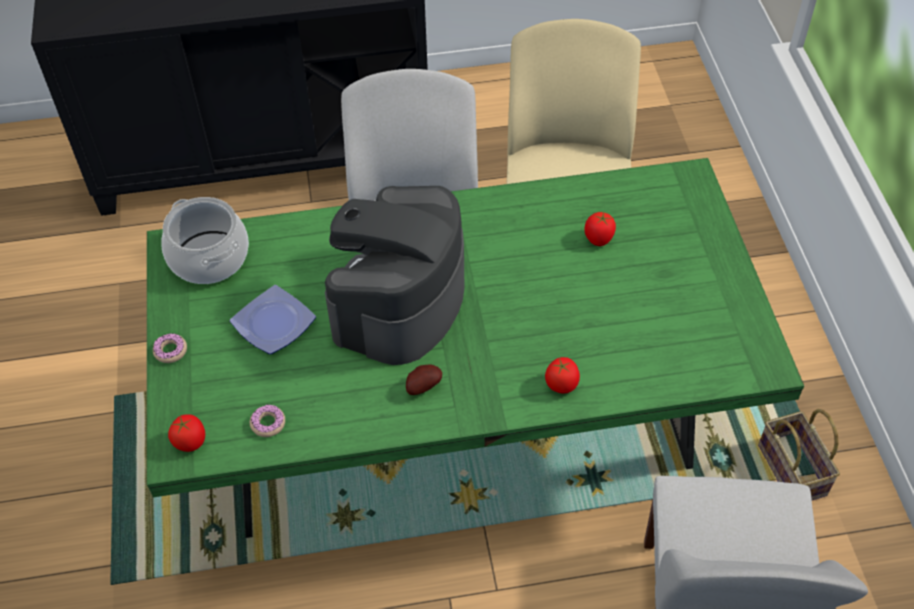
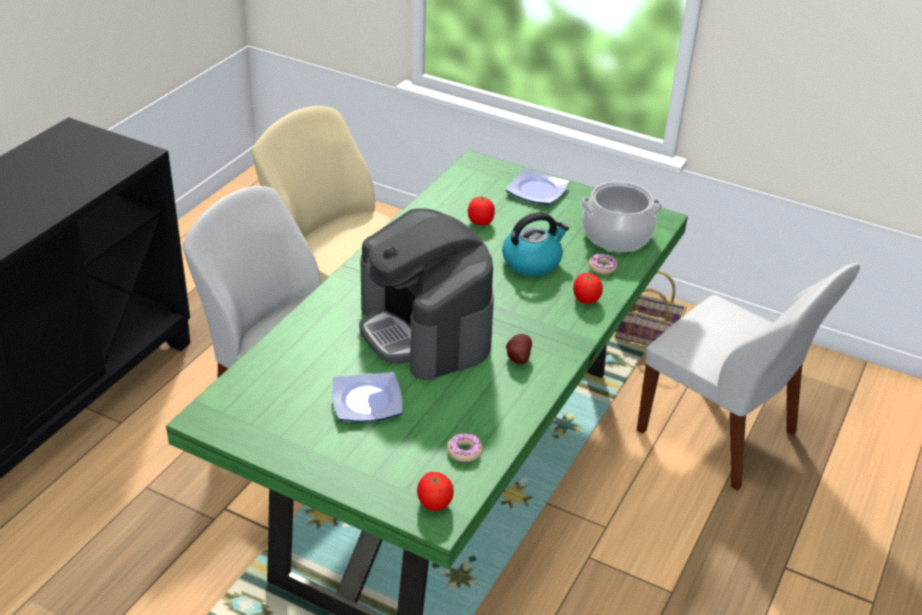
camera: 55 degrees left, 15 degrees down
(170, 351) = (323, 472): donut -> donut (602, 267)
(210, 257) = (249, 403): cooking pot -> cooking pot (617, 235)
(577, 311) = (532, 262): none -> kettle
(697, 245) = (535, 191): none -> plate

